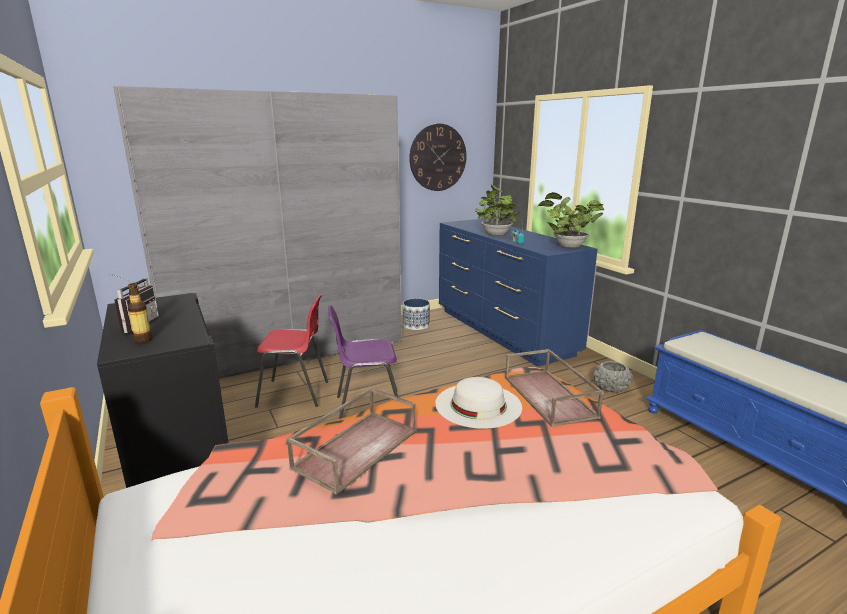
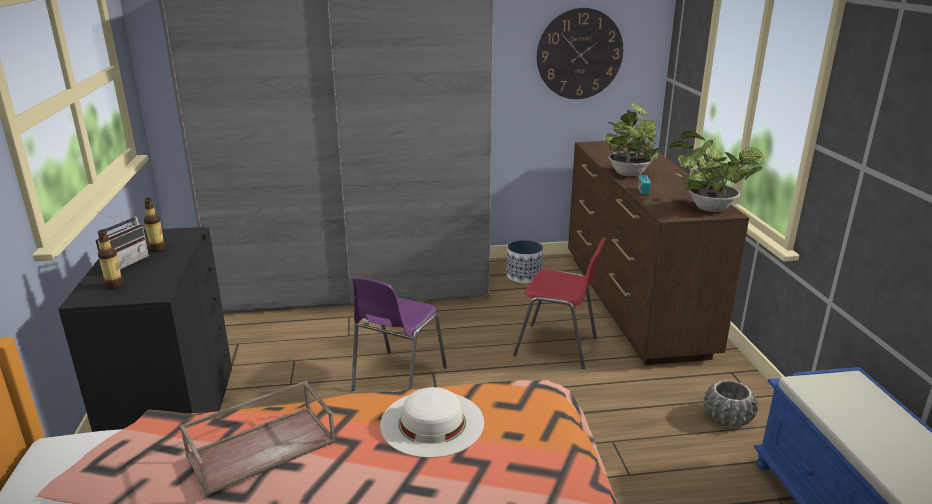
camera: 20 degrees right, 5 degrees up
(161, 311) = (157, 249): none -> bottle
(295, 394) = (331, 346): red chair -> red chair (558, 347)
(367, 407) = (397, 380): purple chair -> purple chair turned 75 degrees counterclockwise
(503, 331) = (633, 303): blue dresser -> brown dresser
(550, 397) = (525, 431): brown tray -> none

